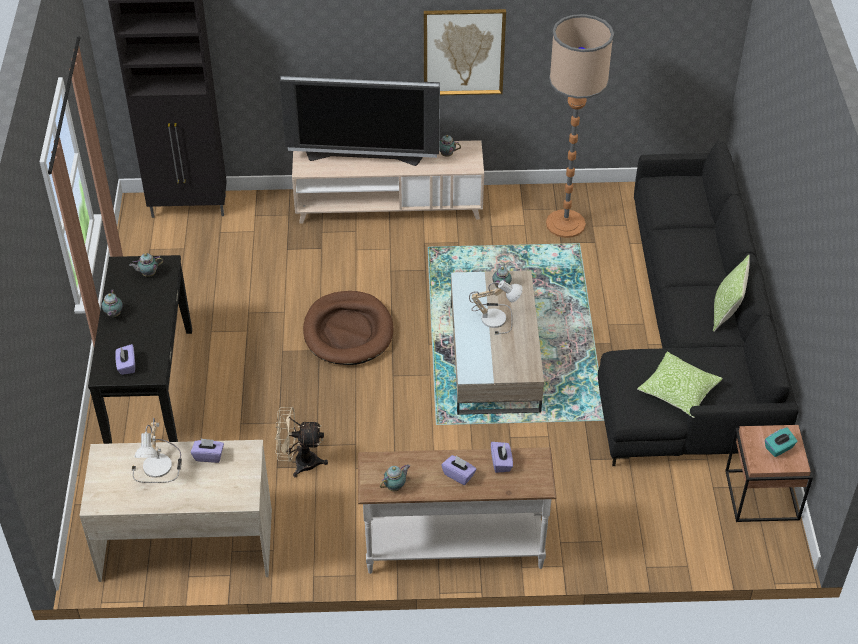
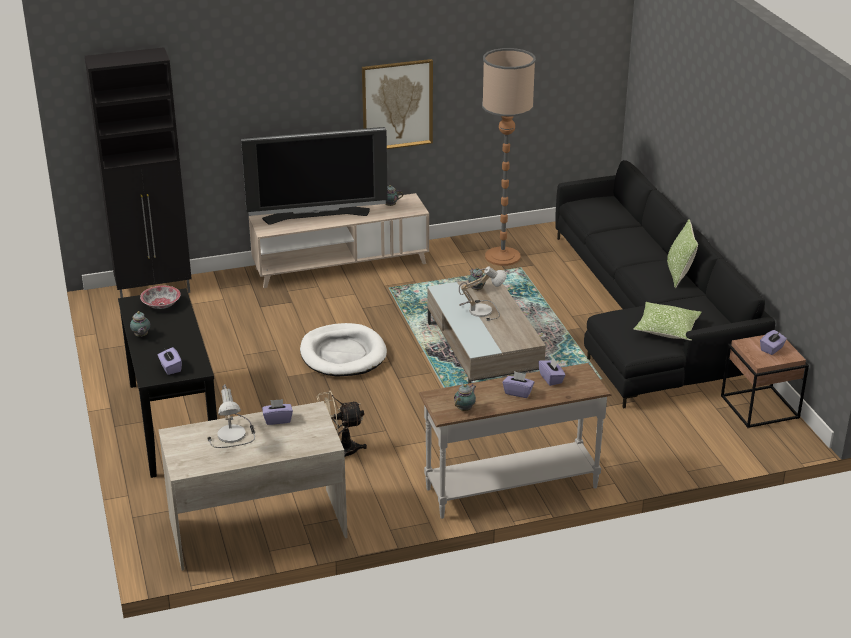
camera: 15 degrees left, 15 degrees down
(148, 274) = (161, 304): teapot -> bowl
(348, 331) = (343, 354): brown dog bed -> white dog bed
(779, 448) = (772, 349): turquoise tissue box -> purple tissue box

